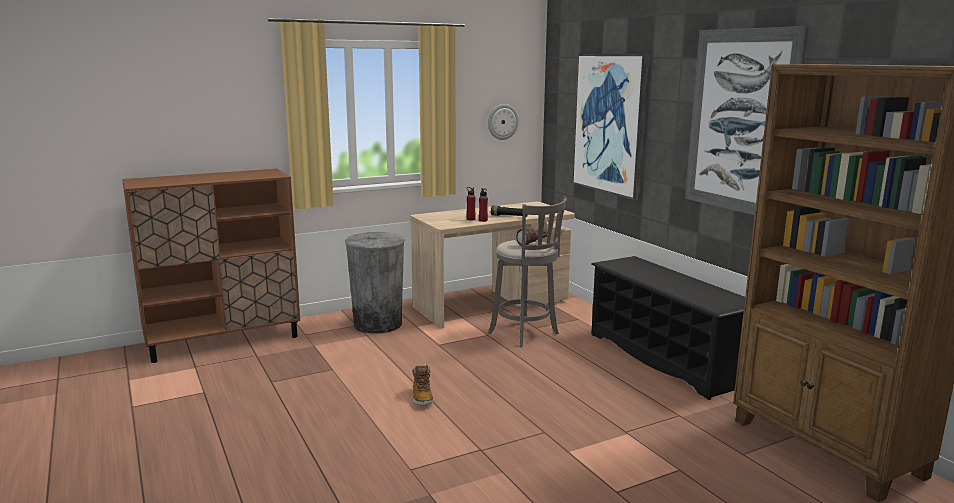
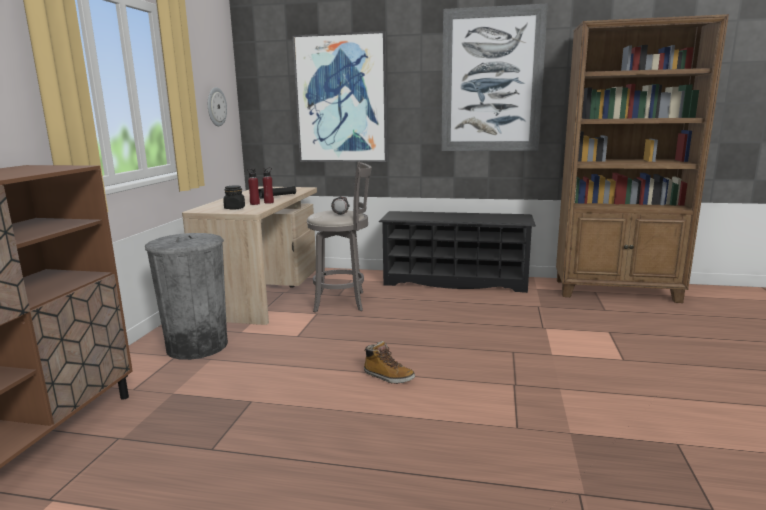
camera: 50 degrees left, 0 degrees up
(446, 220) = (235, 208): none -> black jar

